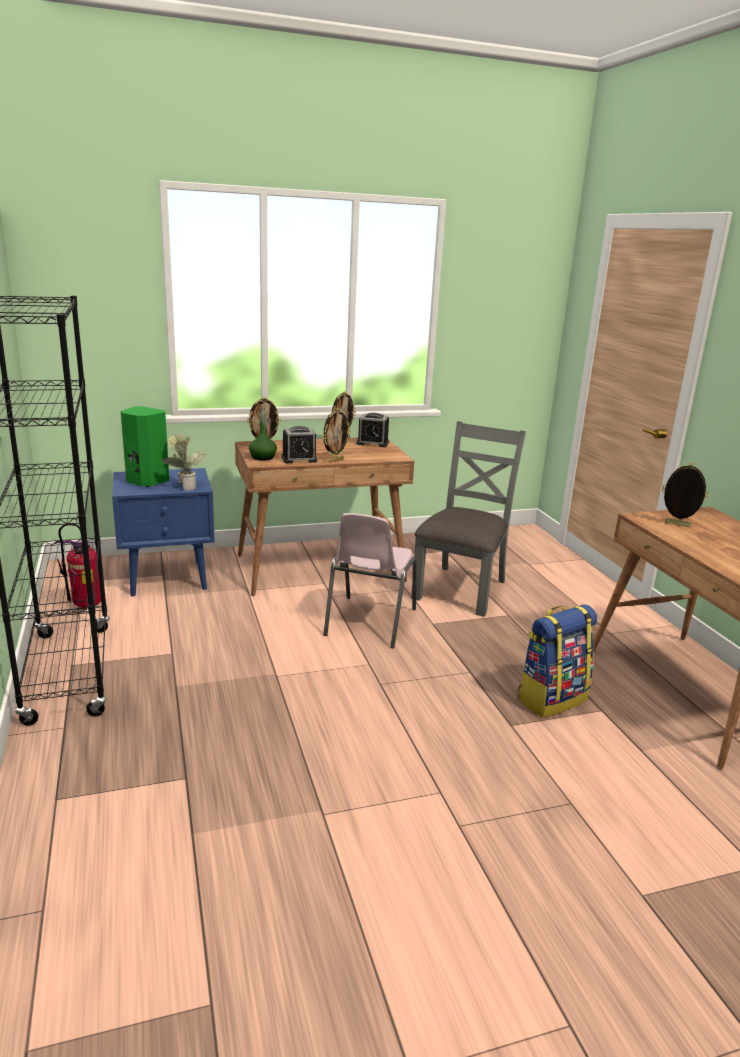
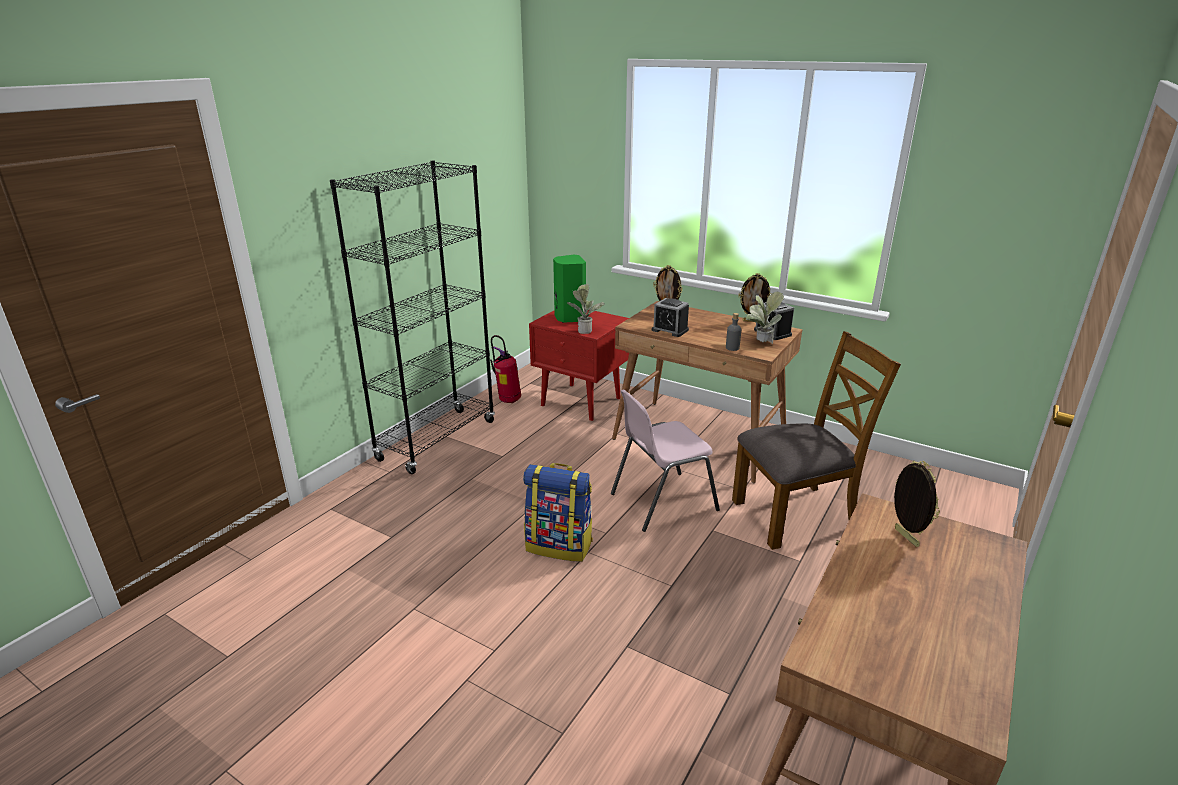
camera: 50 degrees right, 5 degrees up
(169, 578) = (581, 402): blue nightstand -> red nightstand
(263, 457) = (645, 321): green bottle -> none
(335, 460) = (696, 340): picture frame -> none
(371, 459) = (732, 348): none -> grey bottle
(383, 452) = (761, 344): none -> potted plant
(461, 589) = (795, 515): grey chair -> brown chair
(551, 698) = (701, 651): backpack -> backpack (560, 545)

